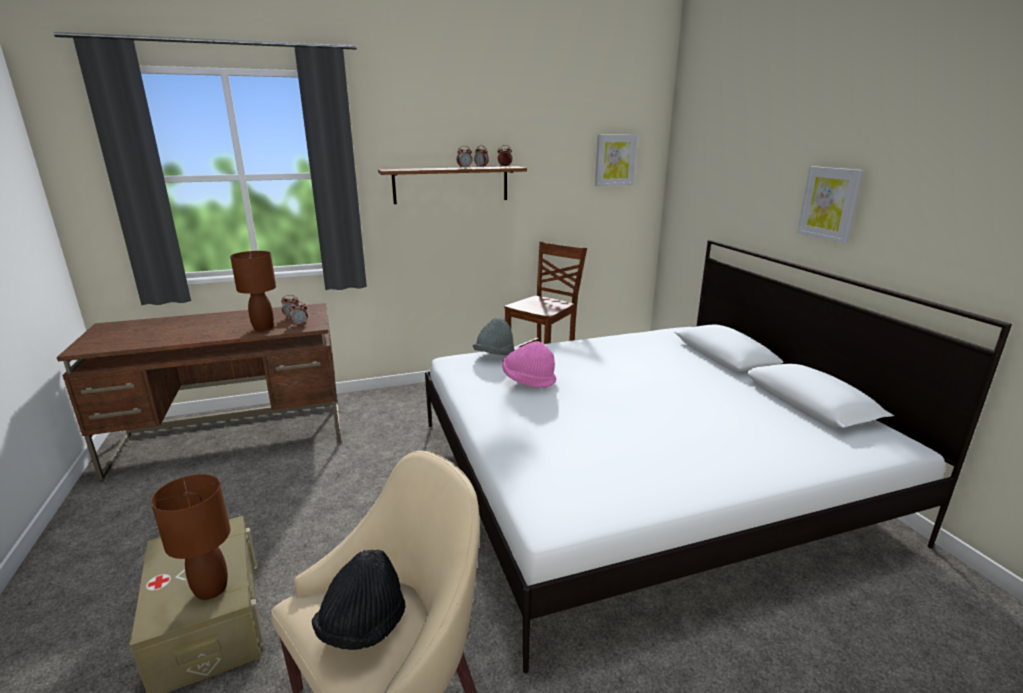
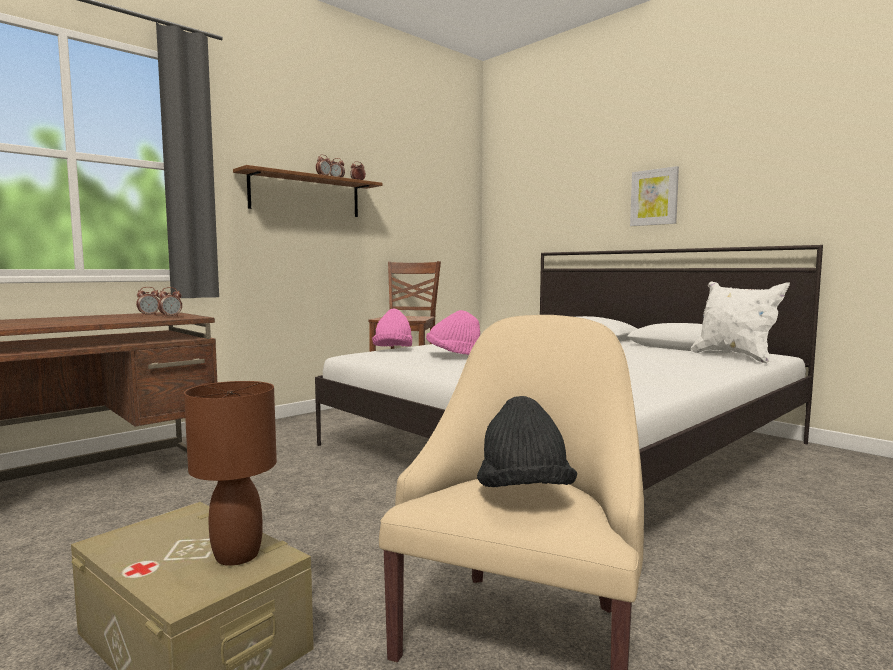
camera: 25 degrees left, 15 degrees down
(263, 327) = (122, 319): brown table lamp -> none
(494, 355) = (393, 350): grey hat -> pink hat
(615, 160) = (444, 191): picture -> none
(836, 441) = (734, 357): none -> white pillow

